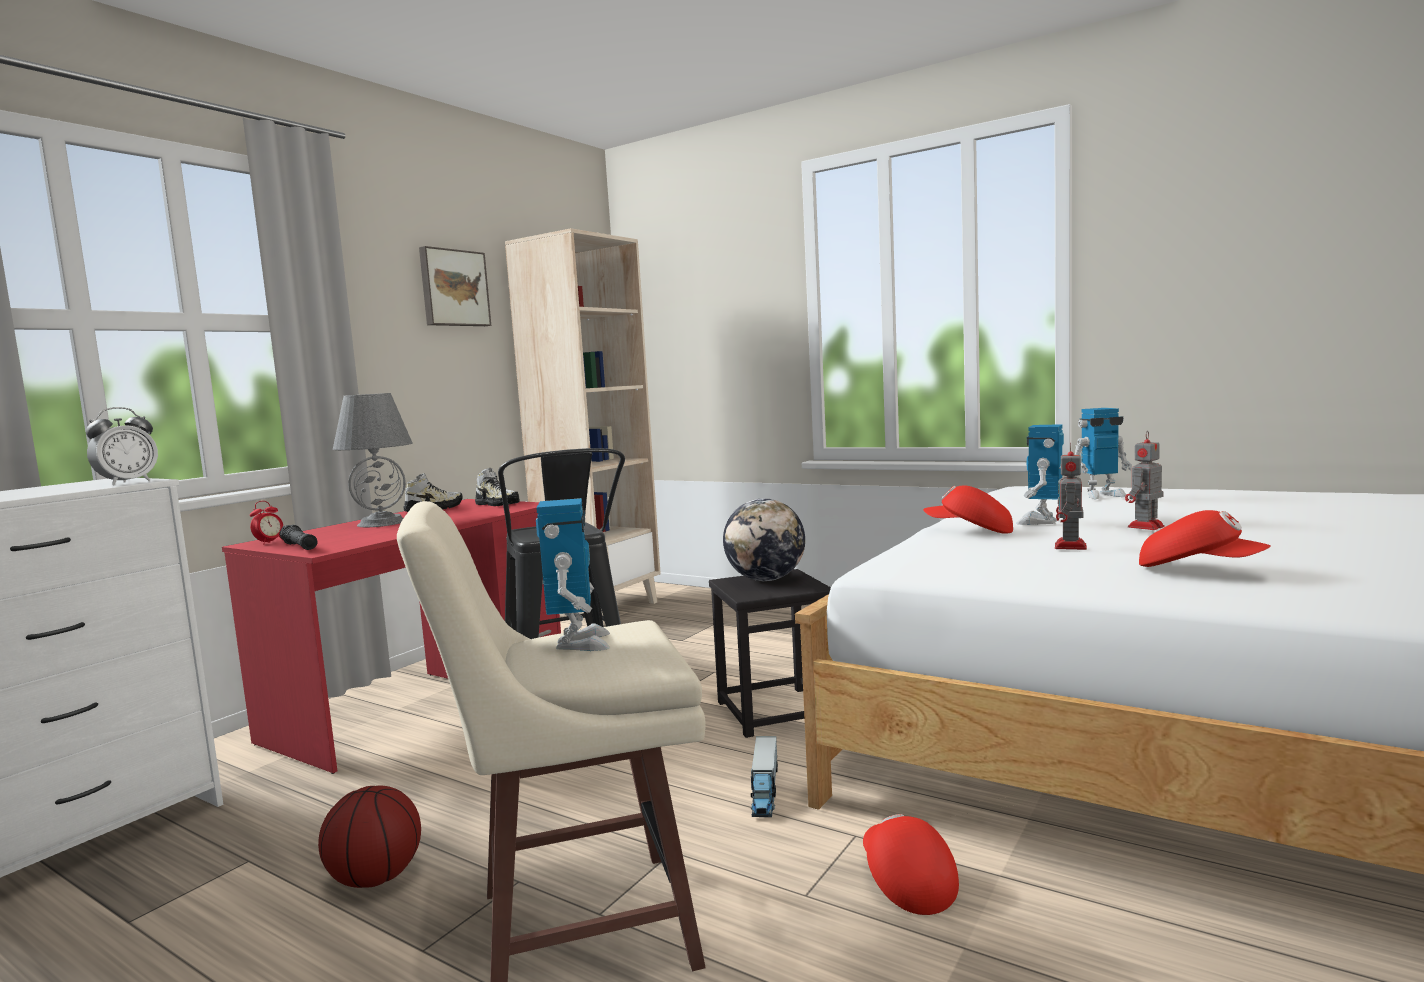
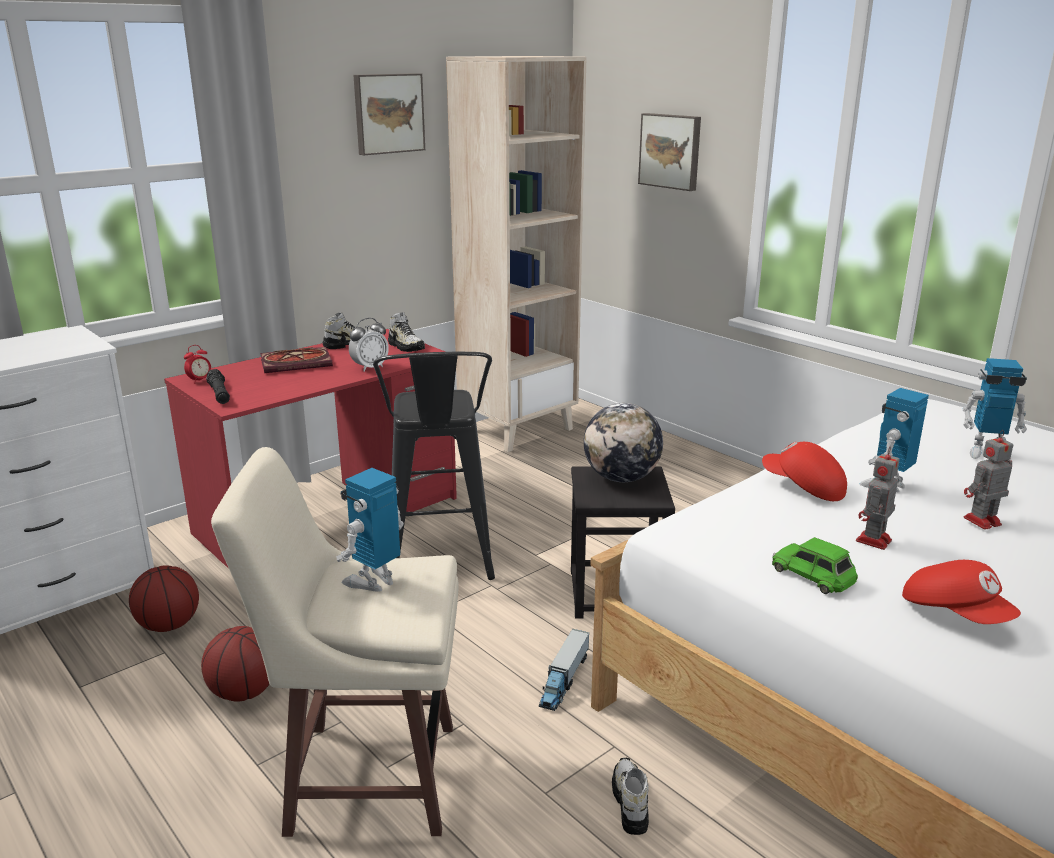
camera: 15 degrees right, 15 degrees up
(127, 482) = (78, 347): alarm clock -> alarm clock (370, 367)
(248, 832) = (169, 625): none -> basketball
(382, 522) = (298, 363): grey table lamp -> book
(579, 643) = (374, 581): toy robot -> toy robot turned 150 degrees counterclockwise
(721, 322) = (671, 151): none -> picture
(906, 882) = (630, 803): red cap -> shoe
(1044, 570) = (814, 575): none -> green toy car

